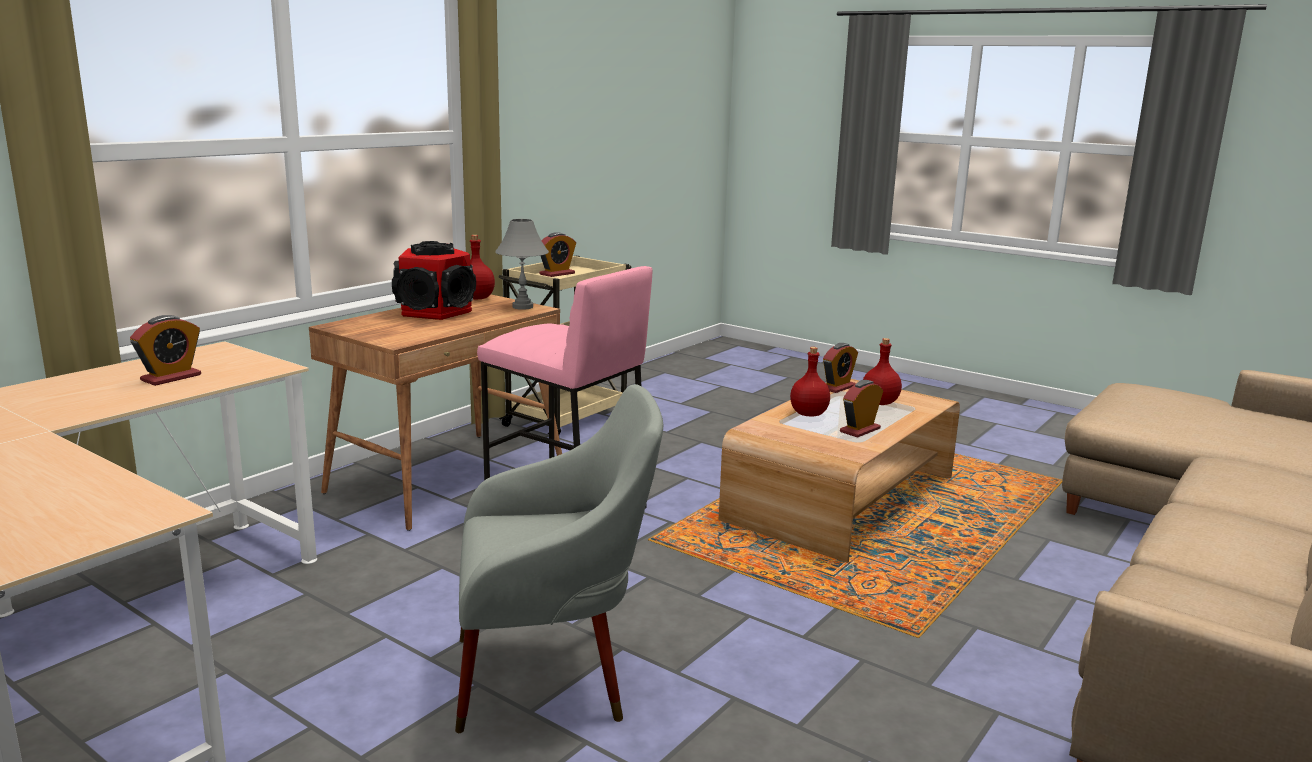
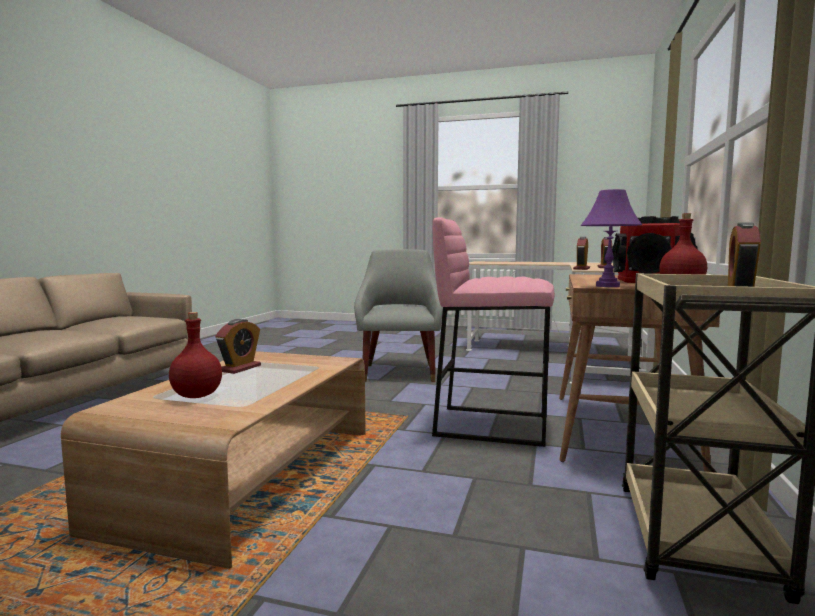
camera: 160 degrees right, 10 degrees down
(522, 307) = (607, 286): grey table lamp -> purple table lamp
(553, 675) = (399, 371): grey armchair -> grey armchair turned 120 degrees clockwise
(809, 414) = (289, 375): red bottle -> none
(838, 387) = (244, 409): alarm clock -> alarm clock (581, 269)

